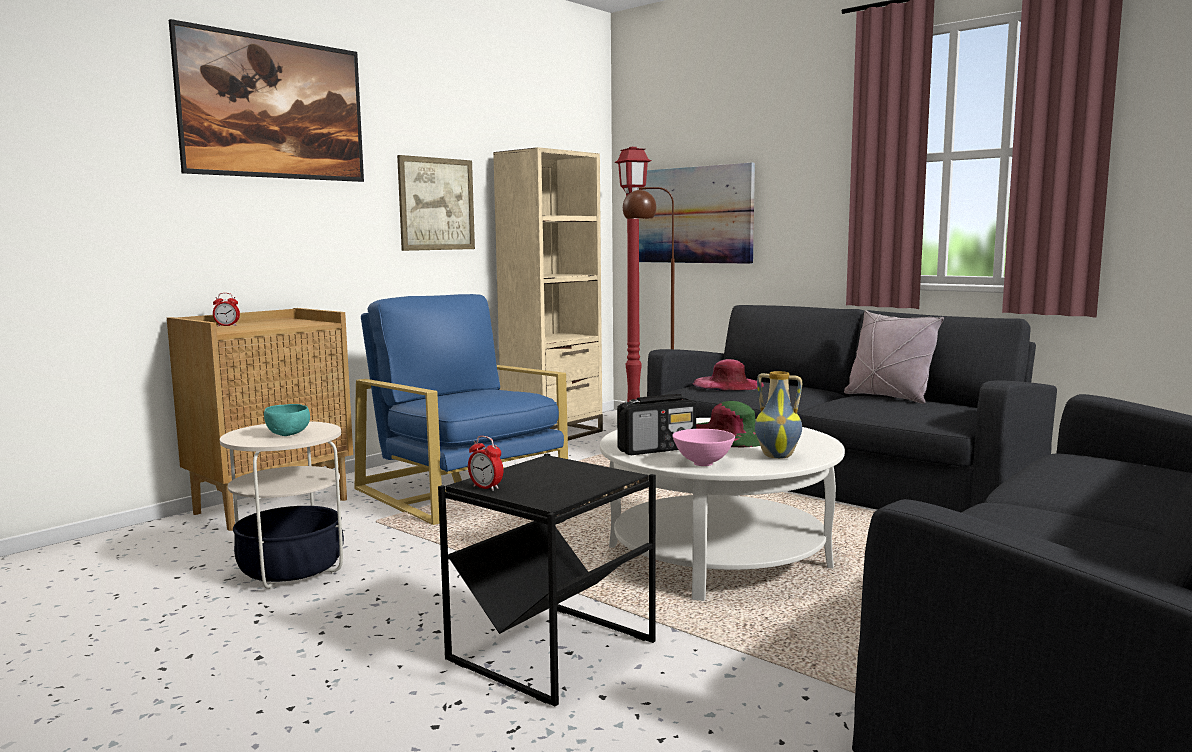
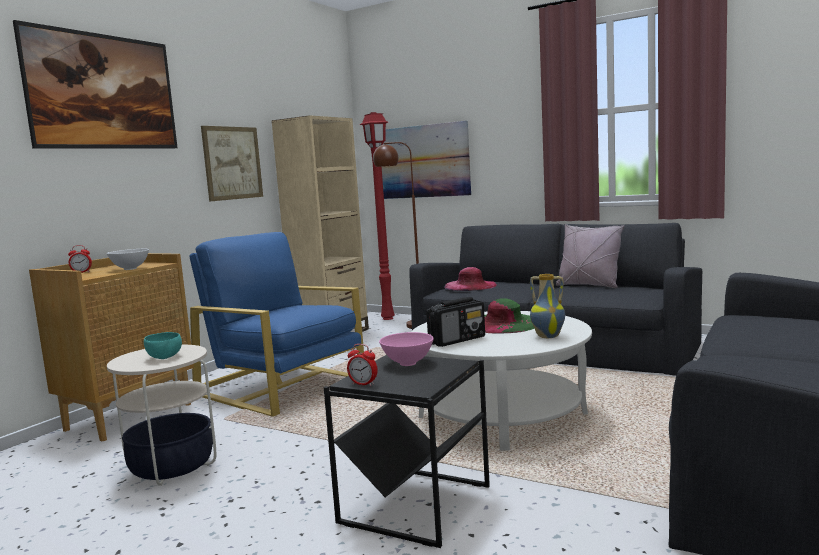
camera: 10 degrees left, 0 degrees up
(282, 326) = (130, 269): none -> white bowl
(703, 464) = (499, 347): pink bowl -> pink bowl (408, 363)

